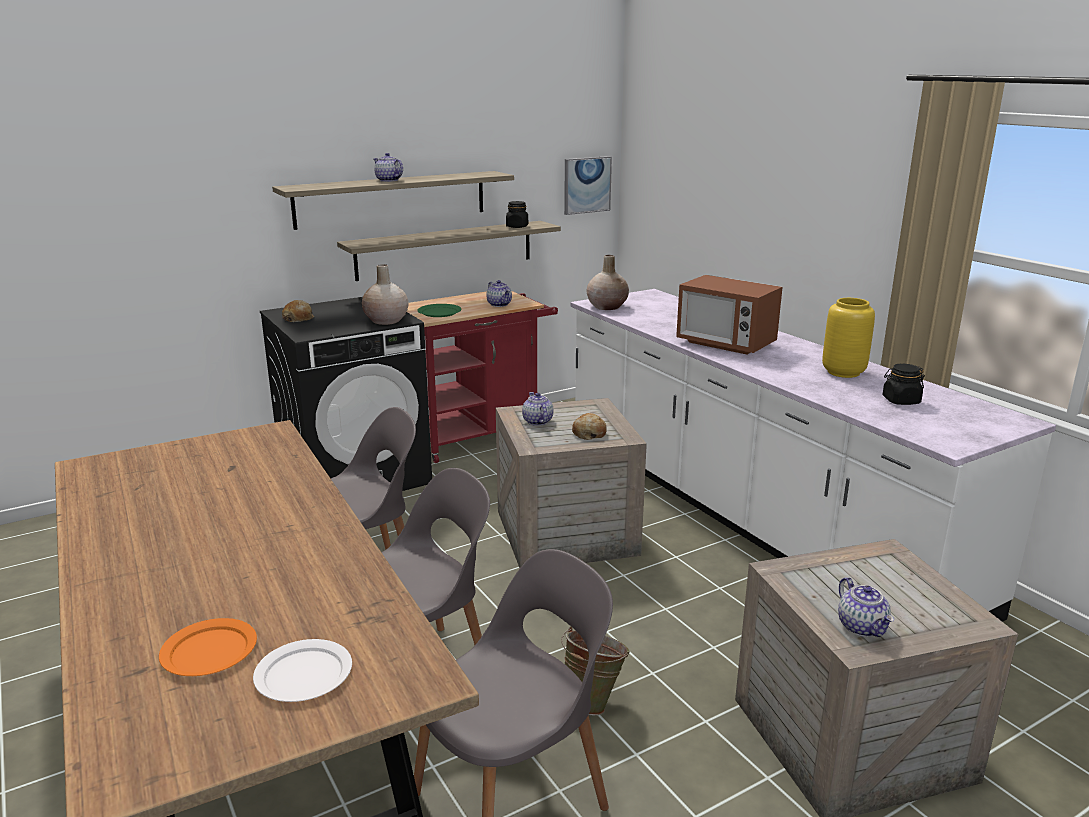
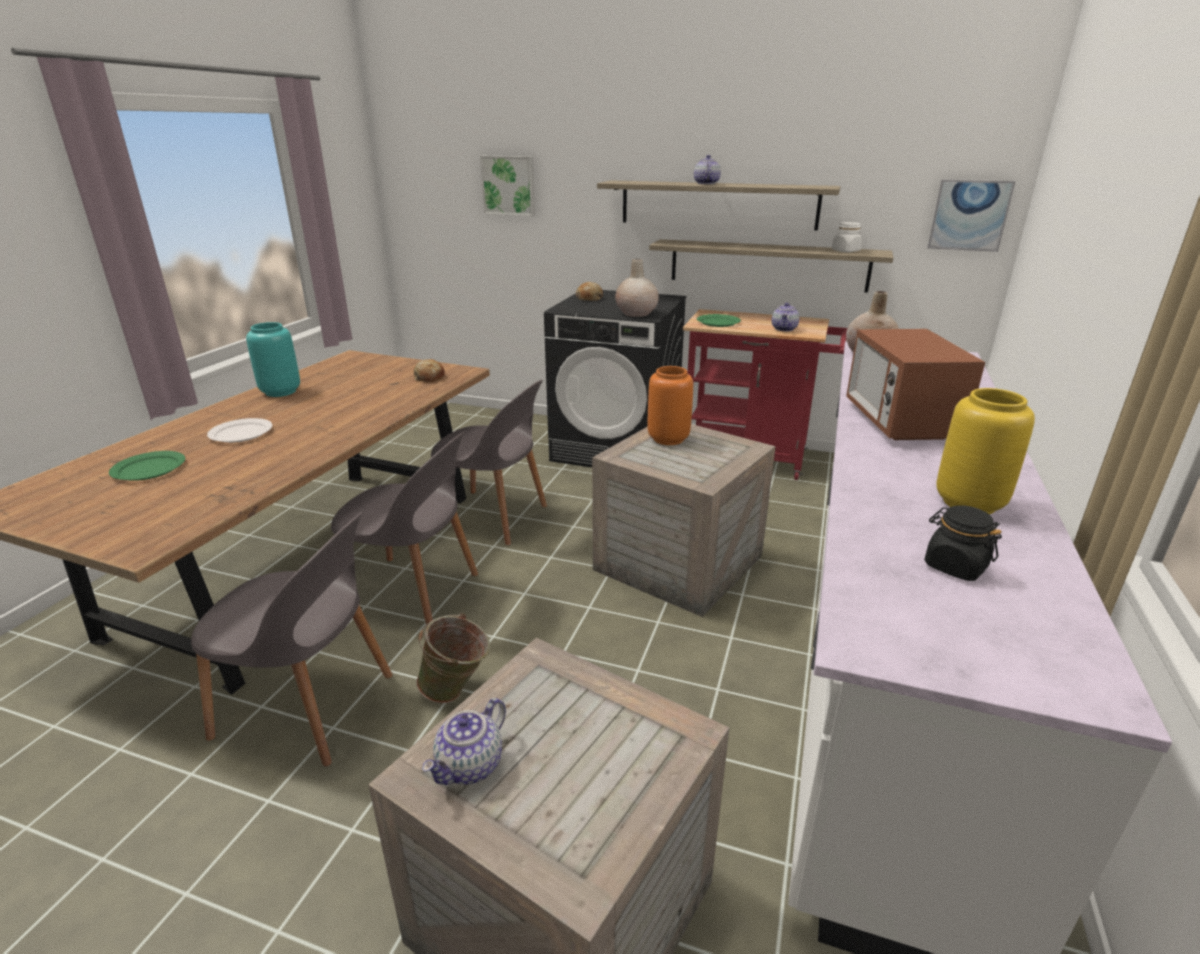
camera: 50 degrees right, 5 degrees up
(116, 528) = (281, 392): none -> turquoise vase
(136, 205) = (509, 185): none -> picture
(209, 651) = (148, 469): orange plate -> green plate
(303, 675) = (132, 504): white plate -> white plate (240, 433)
(517, 226) = (845, 251): black jar -> white jar
(537, 421) = (667, 439): teapot -> orange vase
(589, 433) = (683, 465): bread -> bread (429, 377)

